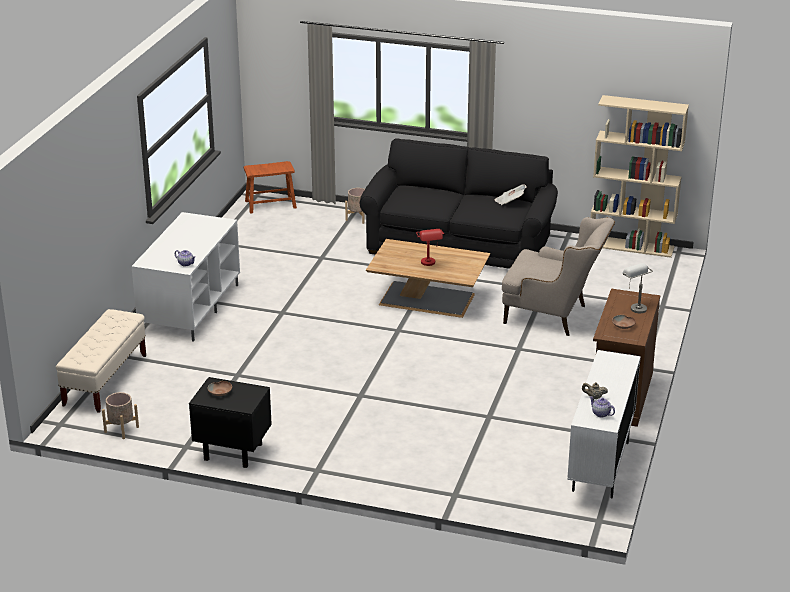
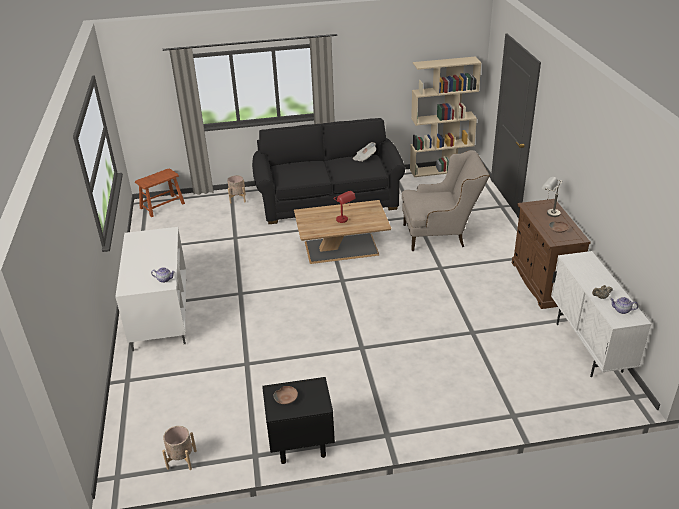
camera: 25 degrees left, 5 degrees up
(105, 380) = (131, 411): beige bench -> none

